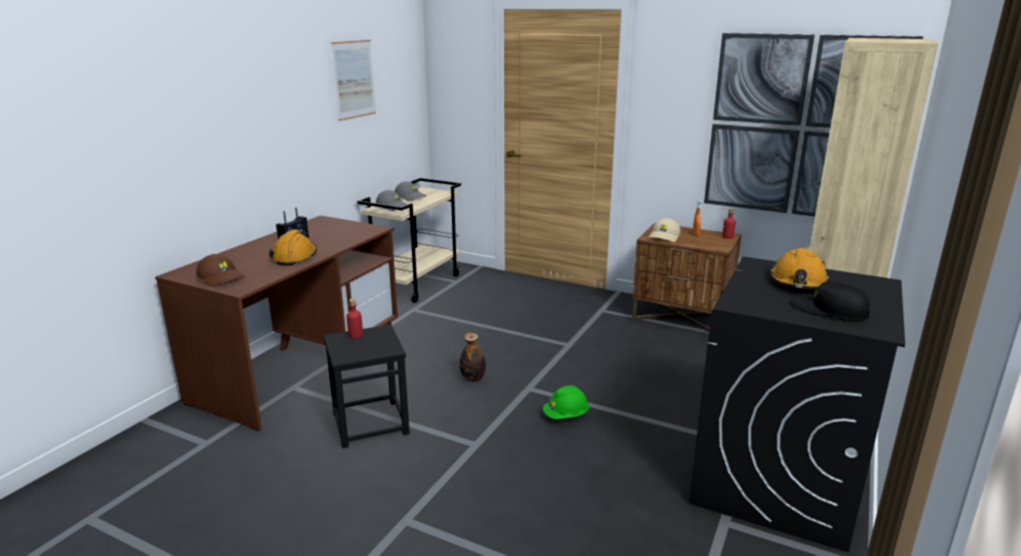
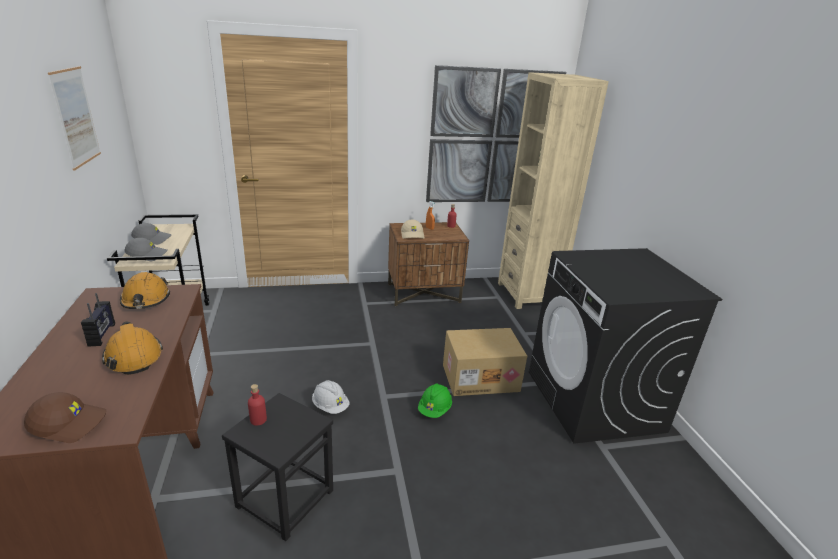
camera: 40 degrees left, 5 degrees up
(473, 378) = (330, 406): bottle -> white hard hat
(652, 409) = (480, 377): none -> cardboard box
(798, 282) = (612, 265): orange hard hat -> orange hard hat (146, 300)
(829, 310) = (659, 284): black cap -> none

